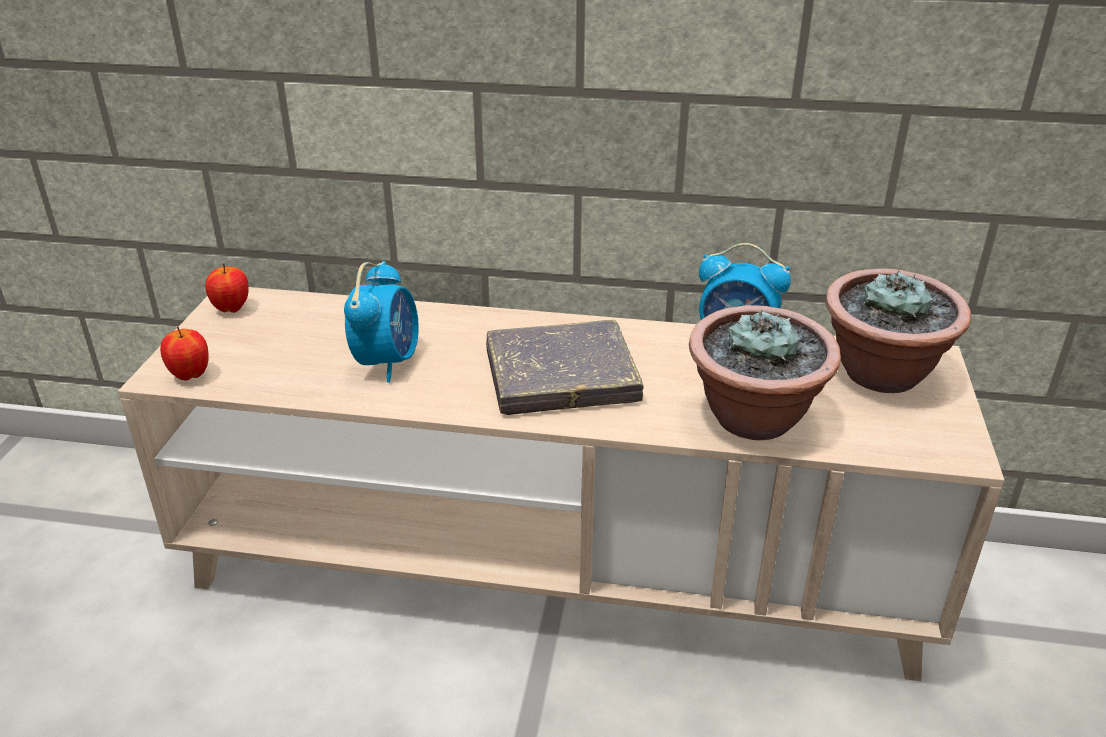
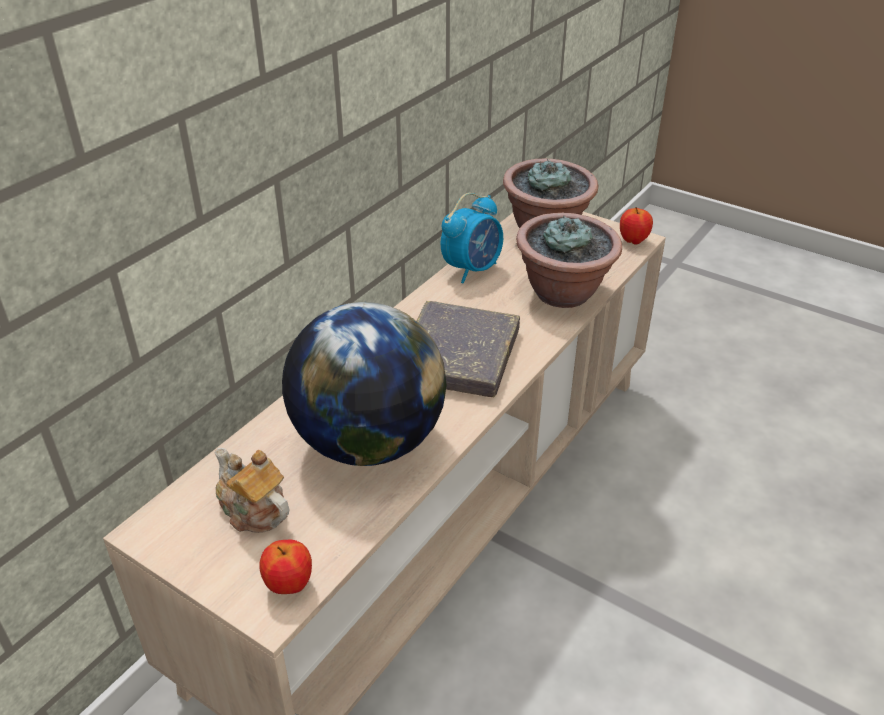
camera: 65 degrees left, 5 degrees up
(231, 309) = (174, 533): apple -> apple (633, 241)
(271, 333) = (253, 510): none -> teapot
(387, 362) = (368, 442): alarm clock -> globe

